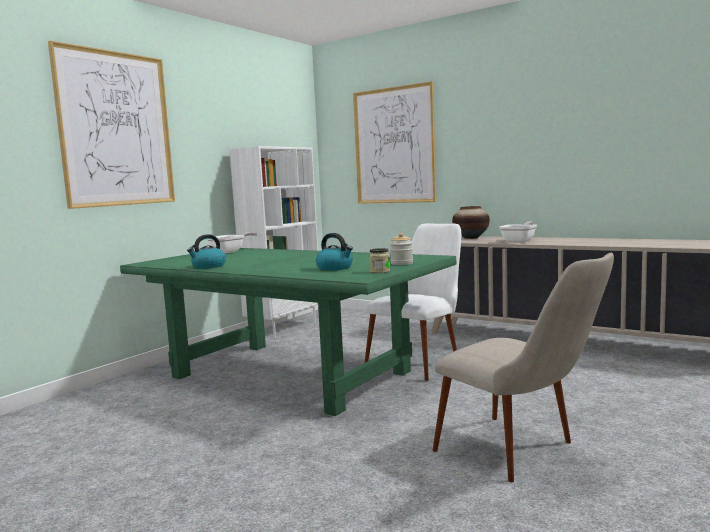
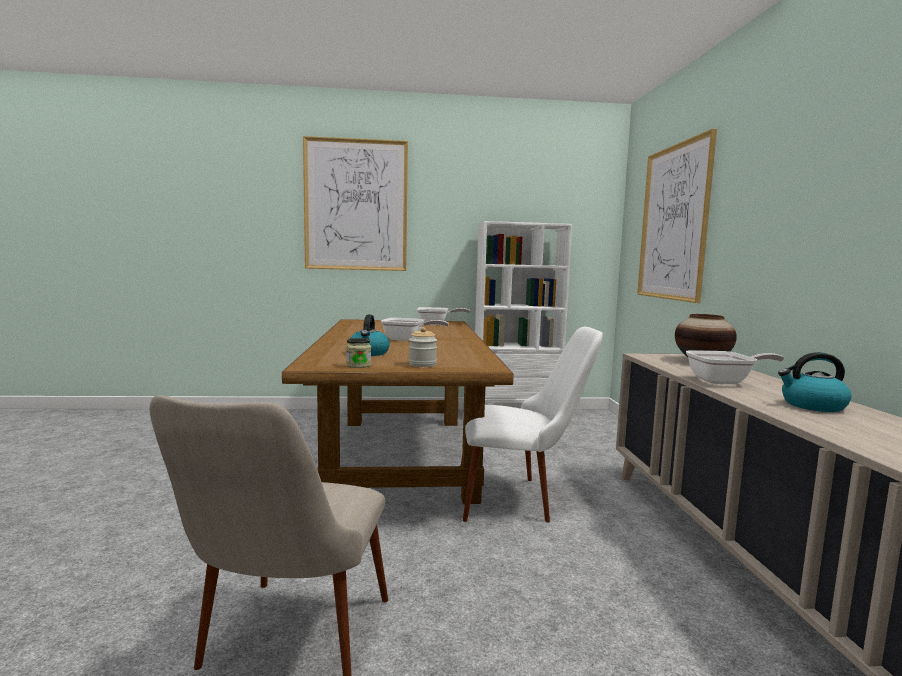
camera: 50 degrees right, 0 degrees up
(208, 266) = (348, 331): kettle -> kettle (812, 406)
(290, 374) = (402, 456): green dining table -> brown dining table
(292, 260) = (407, 339): none -> frying pan

